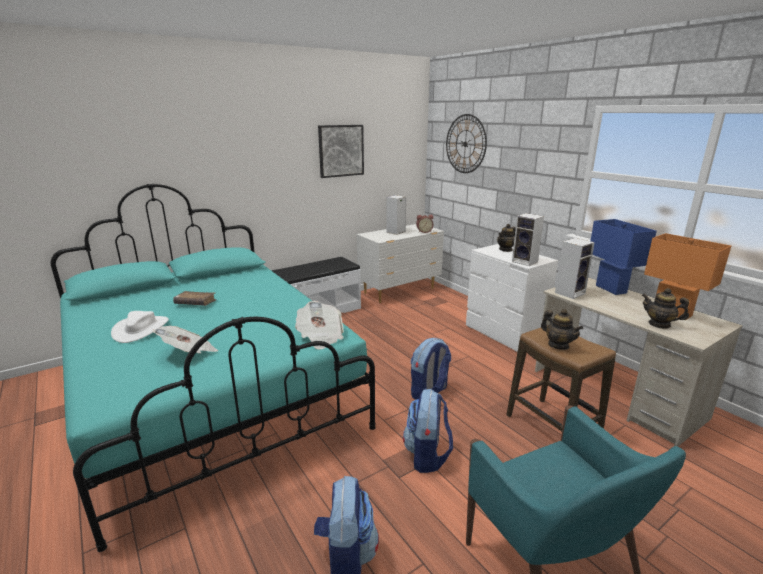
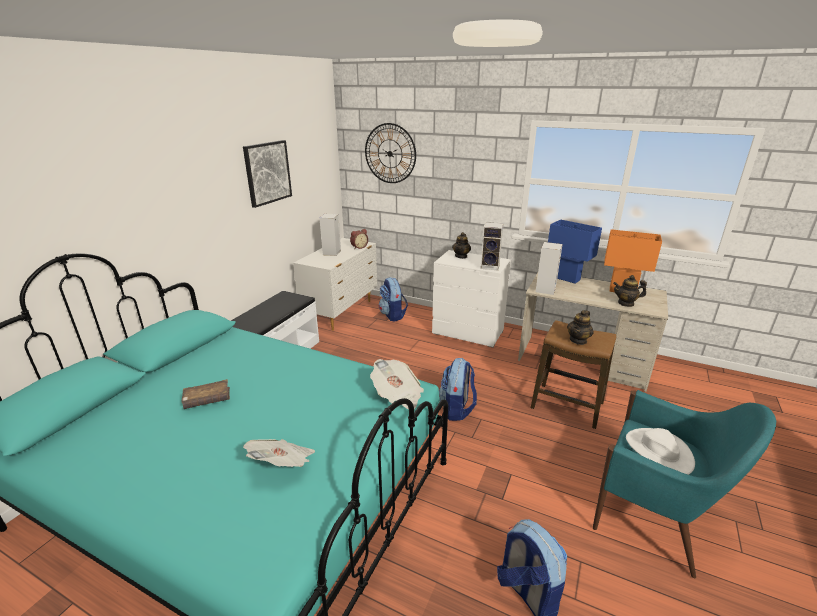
camera: 30 degrees left, 5 degrees up
(141, 329) = (179, 457): white hat -> white hat (658, 451)
(427, 456) = (506, 469): backpack -> backpack (393, 315)
(558, 345) = (578, 340): teapot -> teapot turned 105 degrees clockwise

